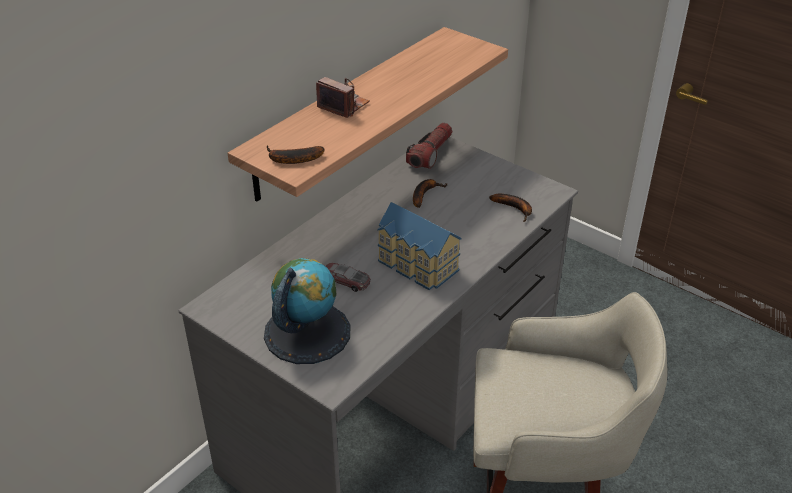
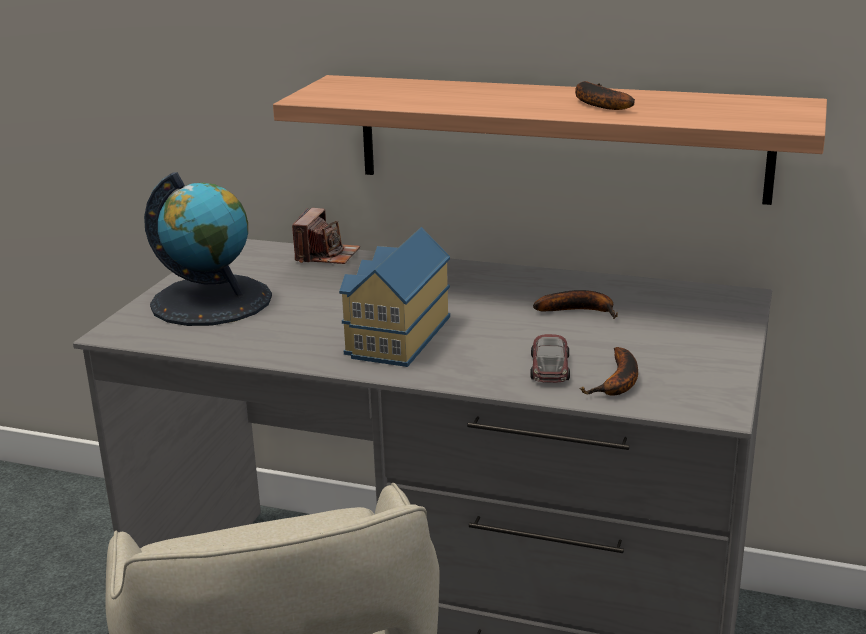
camera: 70 degrees right, 15 degrees down
(291, 159) = (332, 93): banana -> banana (596, 103)
(343, 106) = (492, 92): camera -> camera (326, 255)
(346, 280) = (329, 301): toy car -> toy car (550, 367)
(430, 153) = (697, 295): flashlight -> none

